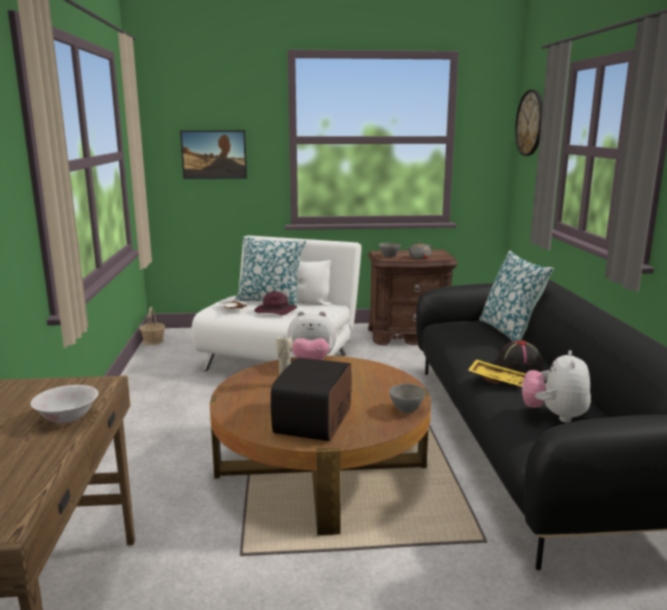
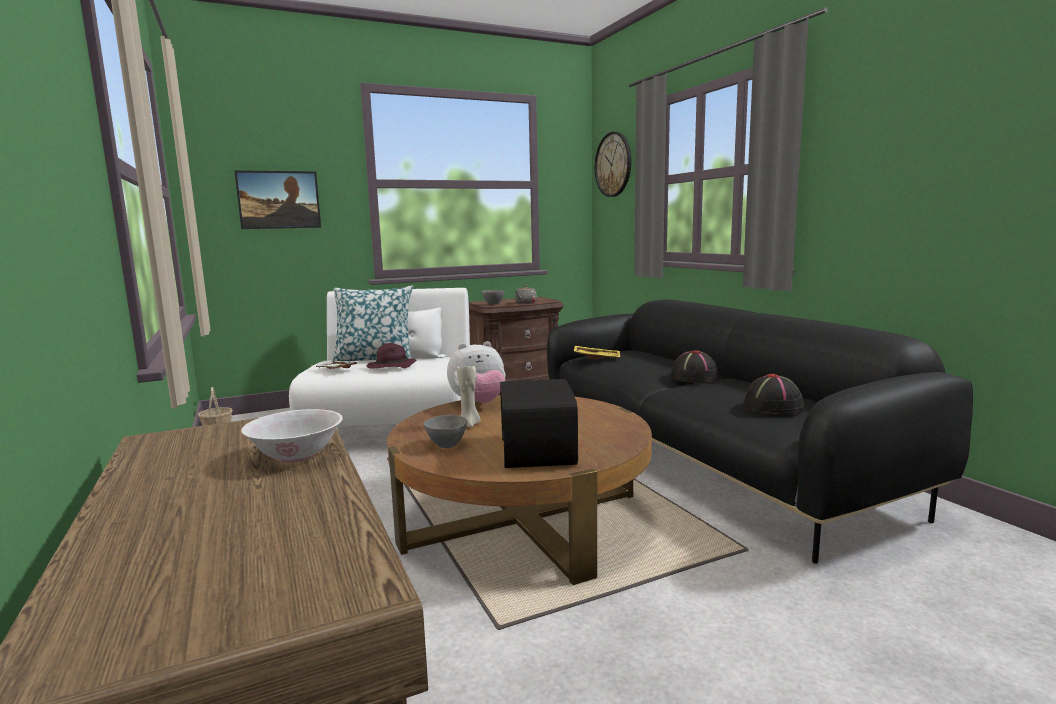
camera: 20 degrees left, 5 degrees down
(406, 410) = (625, 426): grey bowl -> grey bowl (446, 445)
(498, 380) = (689, 389): yellow tray -> yellow tray (597, 358)
(510, 331) = (653, 355): pillow -> none
(554, 415) = (773, 407): plush toy -> black hat

